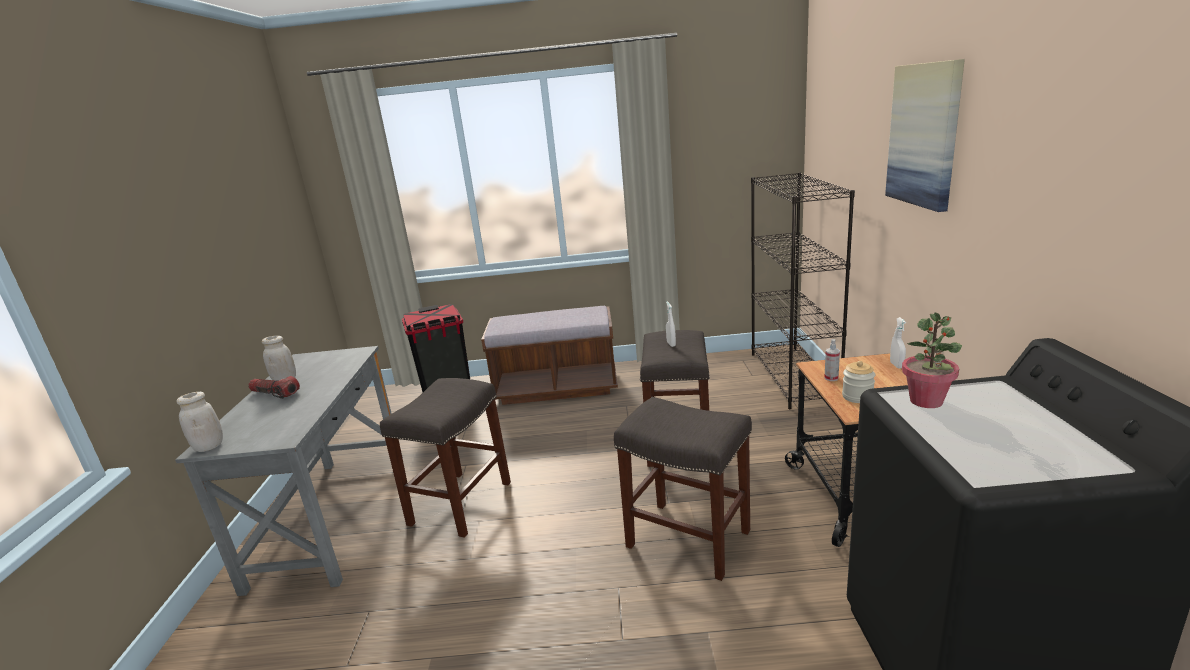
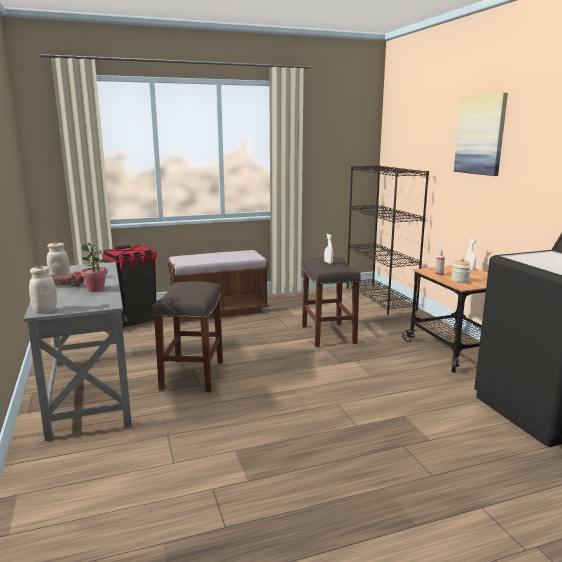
camera: 20 degrees left, 5 degrees down
(690, 538) = (366, 378): grey stool -> none
(926, 401) = (526, 257): potted plant -> potted plant (96, 289)

